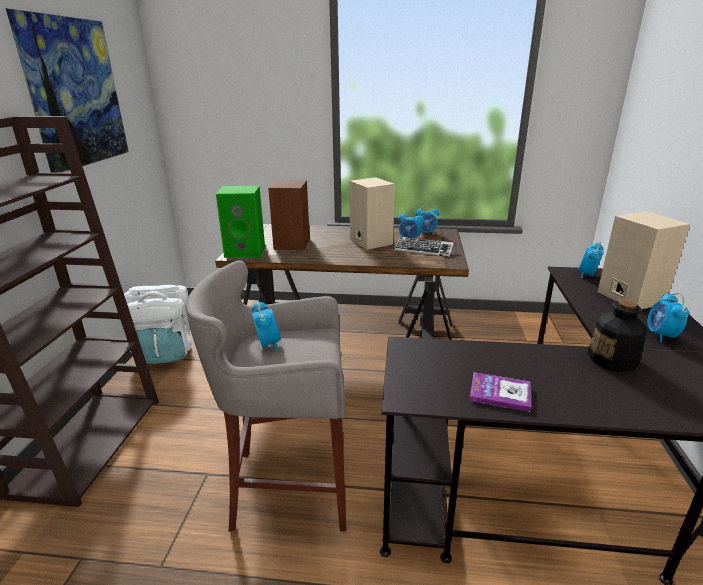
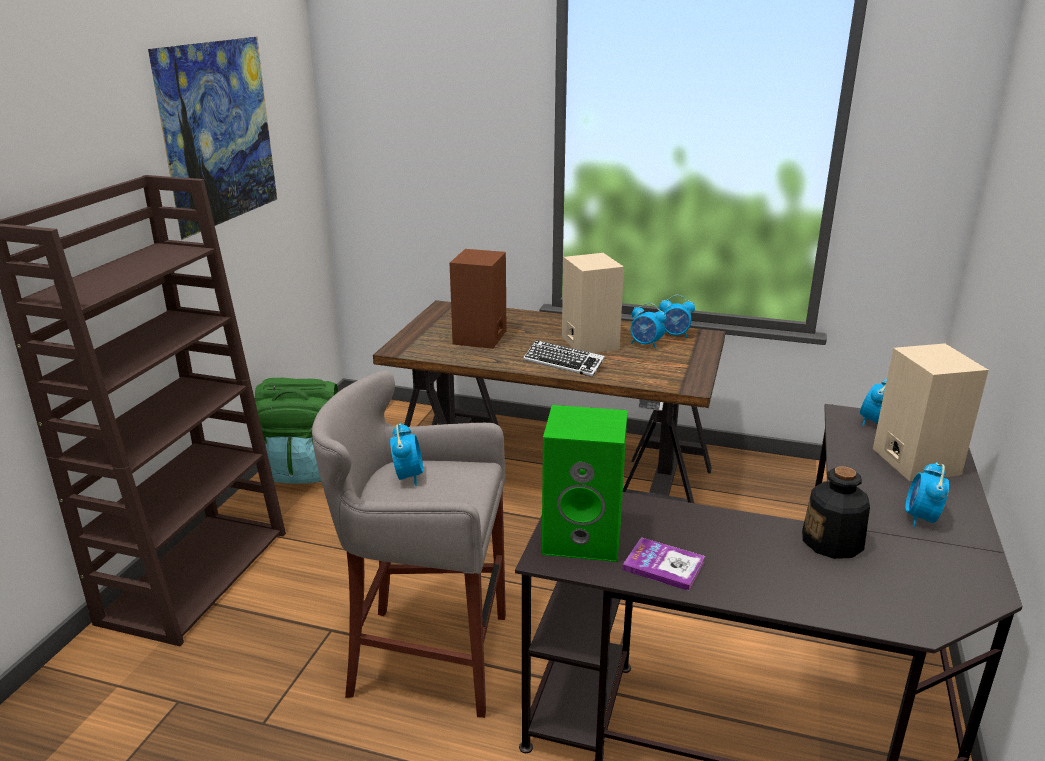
camera: 10 degrees right, 0 degrees up
(166, 351) = (304, 468): white backpack -> green backpack
(246, 251) = (416, 344): green speaker -> green speaker (584, 537)
(423, 250) = (659, 362): keyboard -> keyboard (563, 363)

